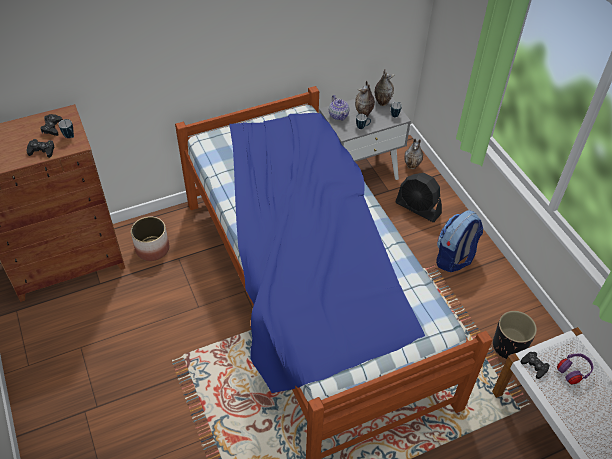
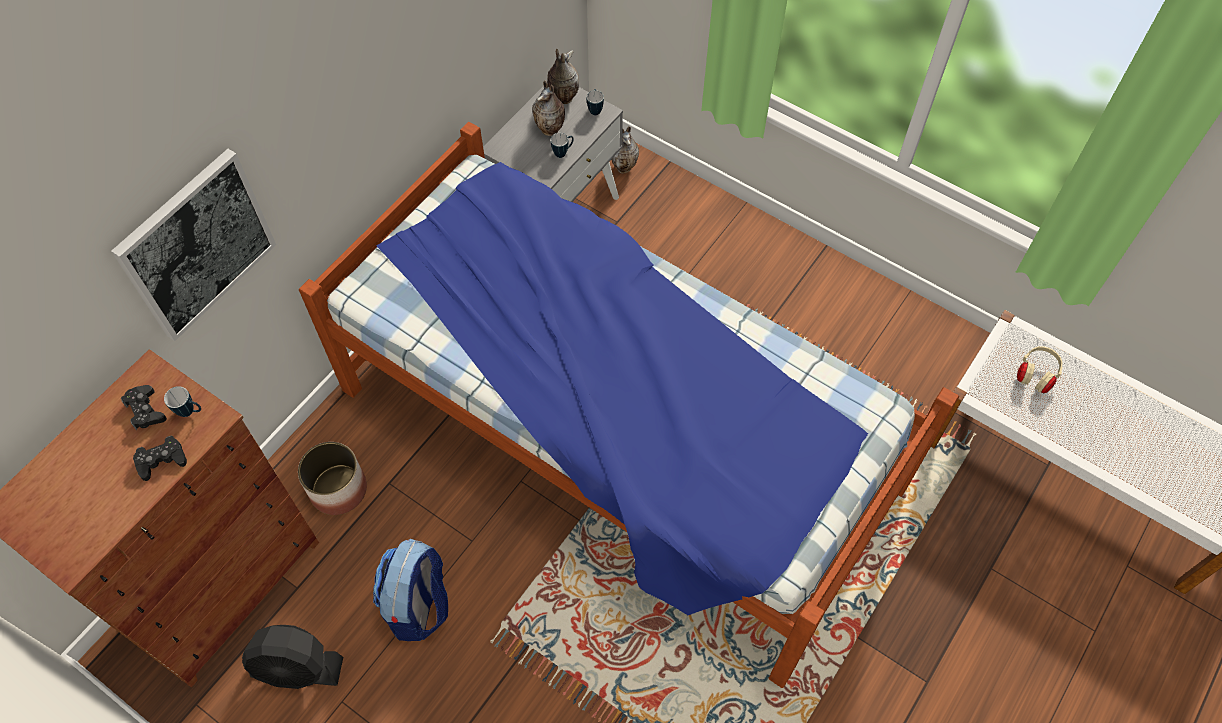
camera: 30 degrees left, 10 degrees up
(121, 63) = (196, 245): none -> picture
(338, 115) = (515, 149): teapot -> none
(418, 208) = (674, 229): black fan -> black fan (298, 668)
(454, 258) = (766, 280): backpack -> backpack (419, 606)
(508, 346) = (906, 369): black planter -> none
(534, 366) = (989, 392): black game controller -> none
(572, 372) = (1035, 375): purple headphones -> beige headphones

